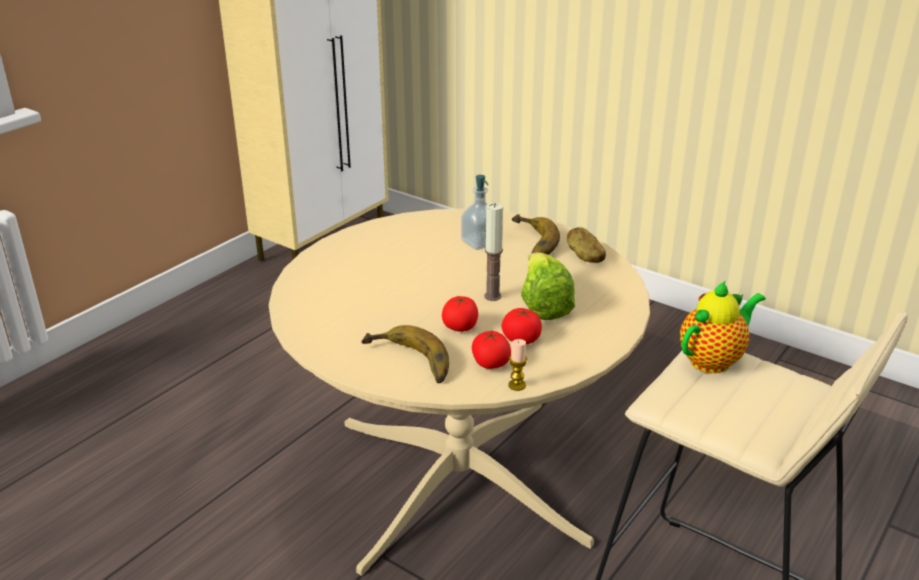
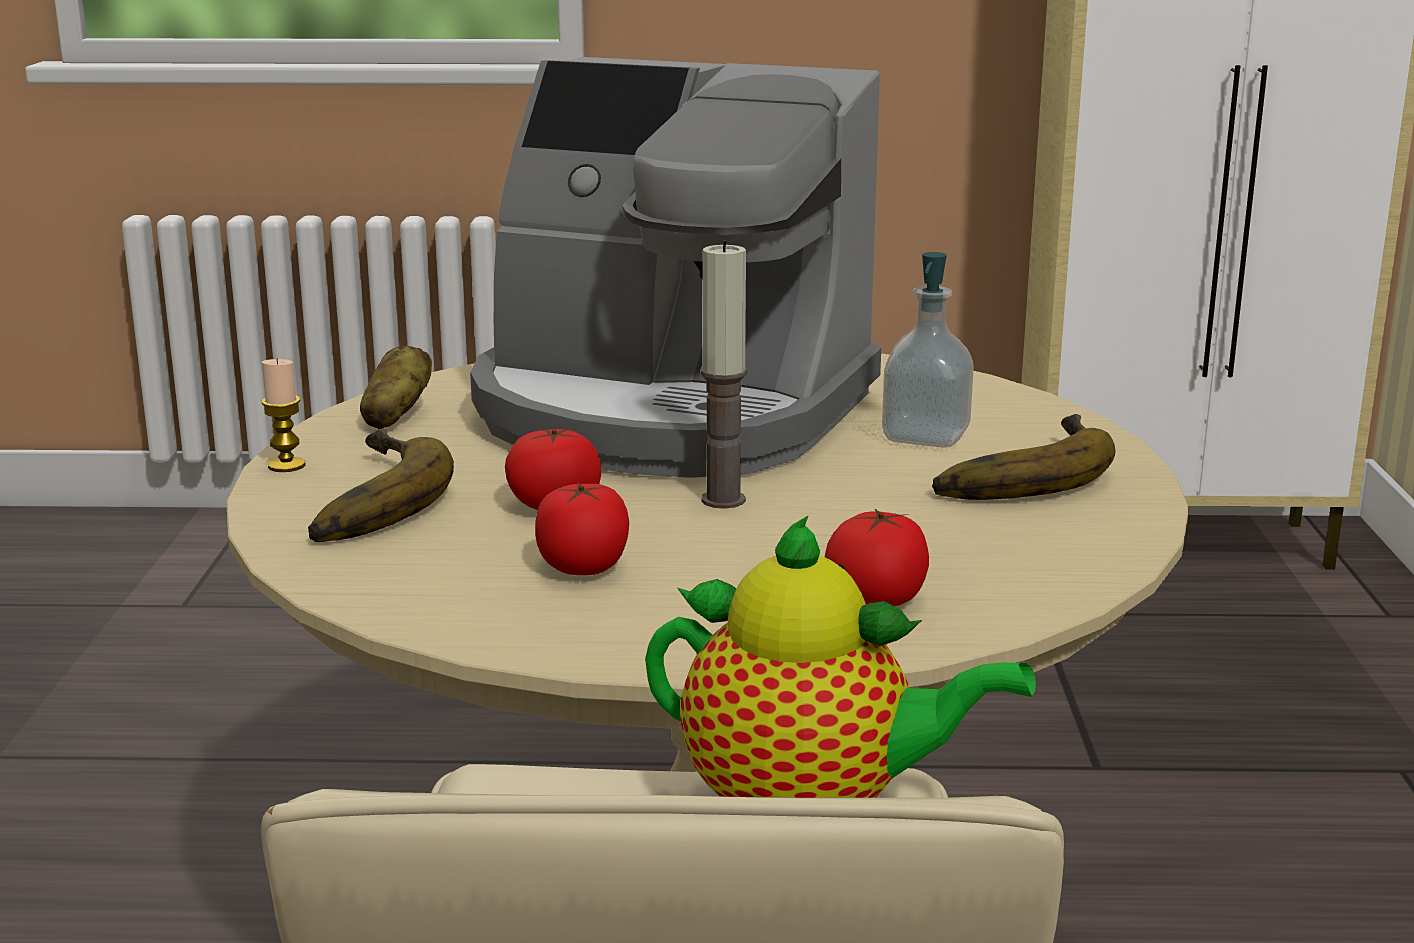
camera: 55 degrees right, 10 degrees down
(394, 275) = (669, 413): none -> coffee machine
(490, 363) = (445, 564): tomato -> tomato (876, 599)
(517, 385) = (387, 608): candle -> candle (286, 465)
(543, 306) = (762, 551): lettuce -> none
(584, 257) = (1066, 535): potato -> potato (395, 417)

